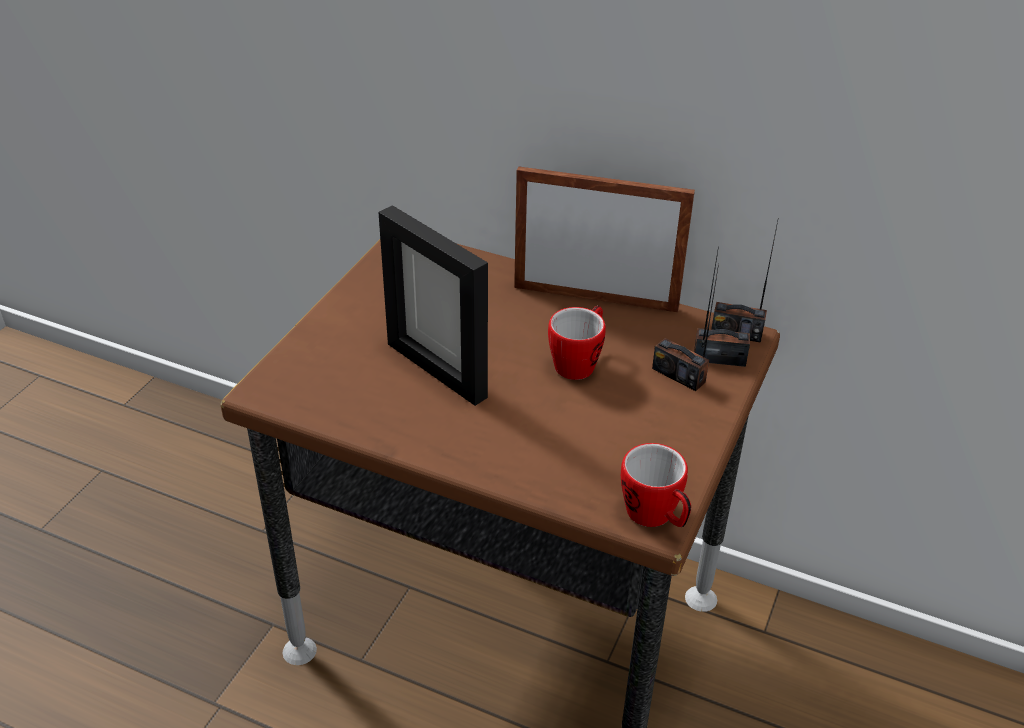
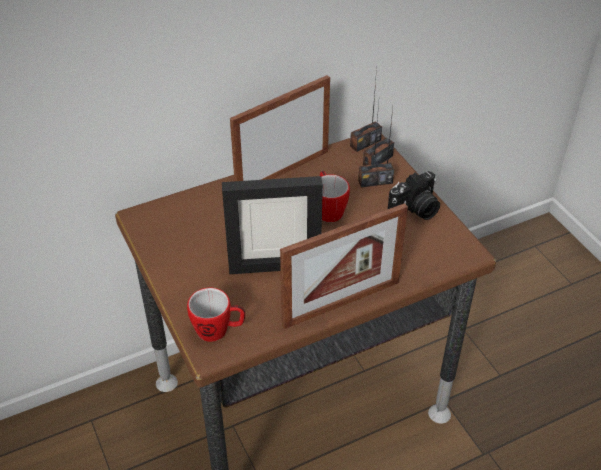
camera: 50 degrees left, 5 degrees up
(436, 451) = (341, 303): none -> picture frame
(655, 517) = (465, 250): mug -> mug (218, 330)
(673, 435) = (415, 210): none -> camera

